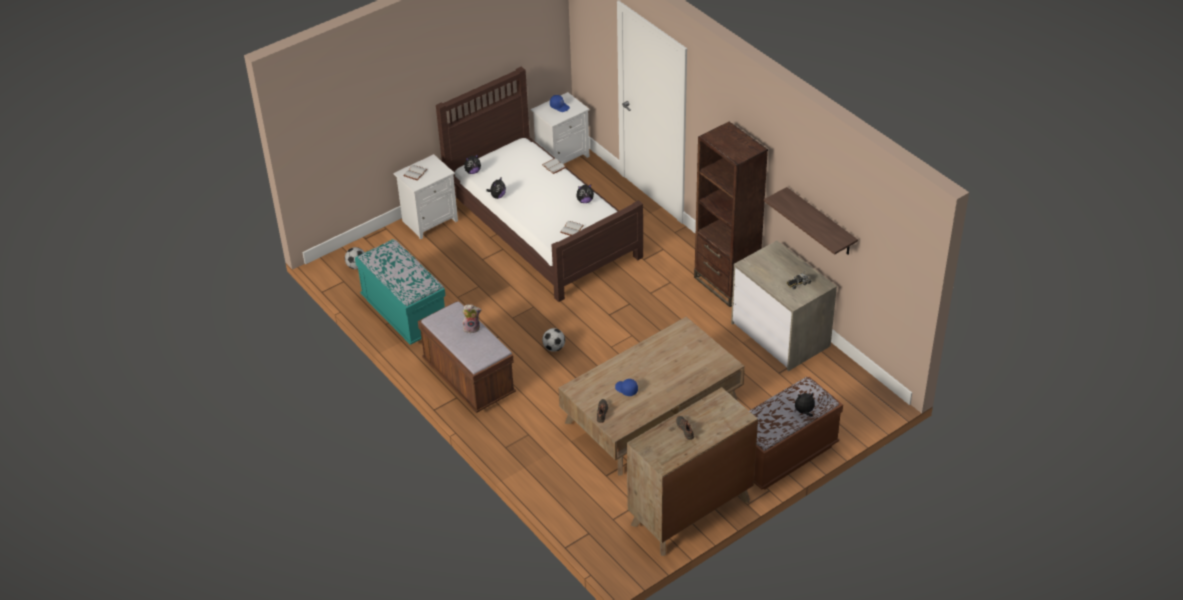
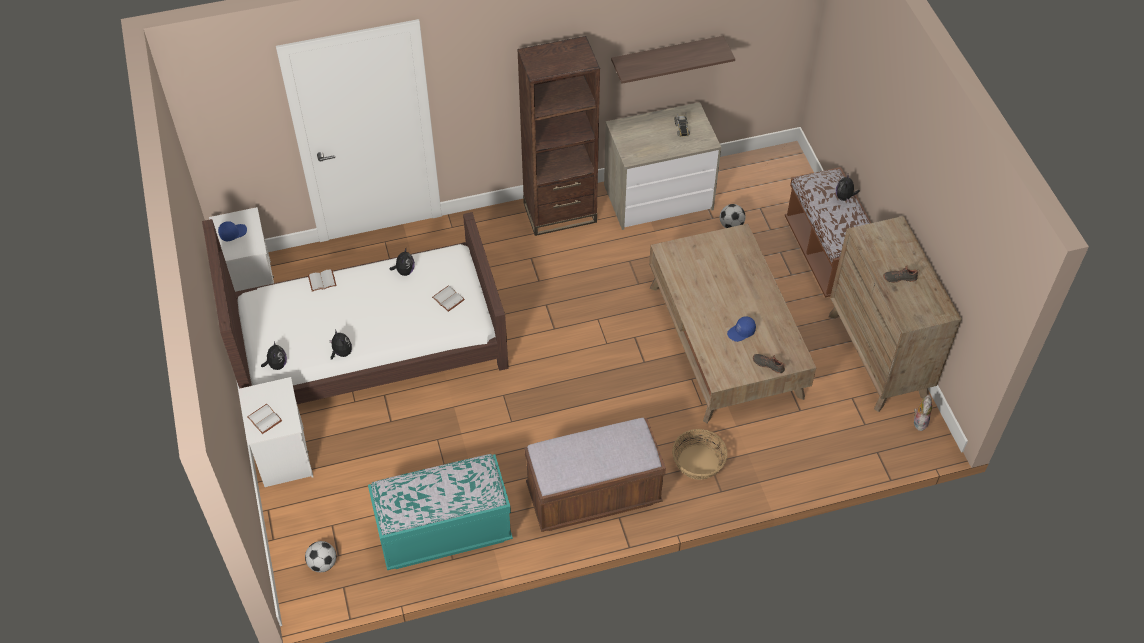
camera: 70 degrees left, 10 degrees up
(472, 328) = (586, 443): plush toy -> plush toy (919, 421)
(525, 427) = (698, 462): none -> basket
(554, 348) = (582, 396): football -> football (731, 225)

